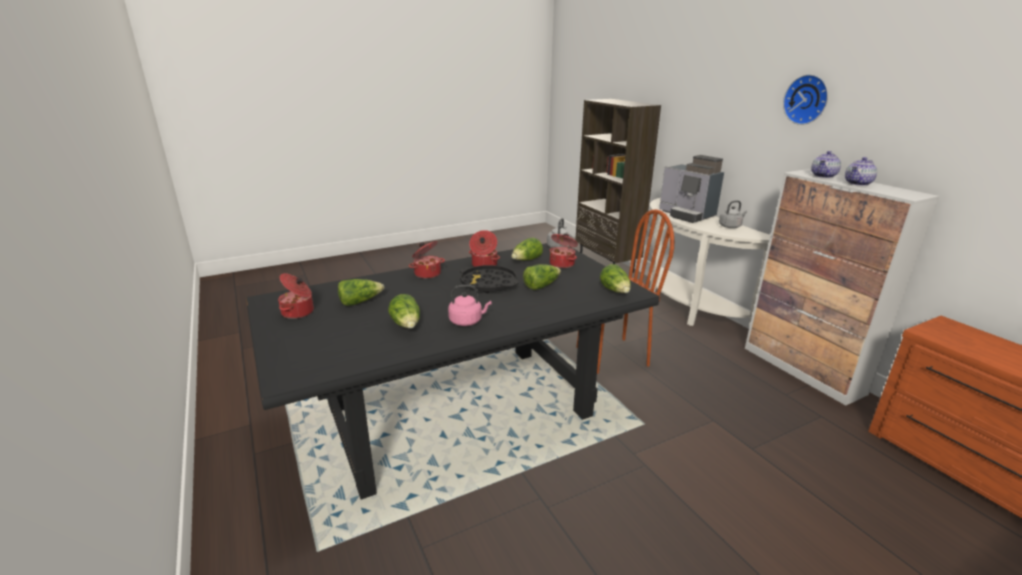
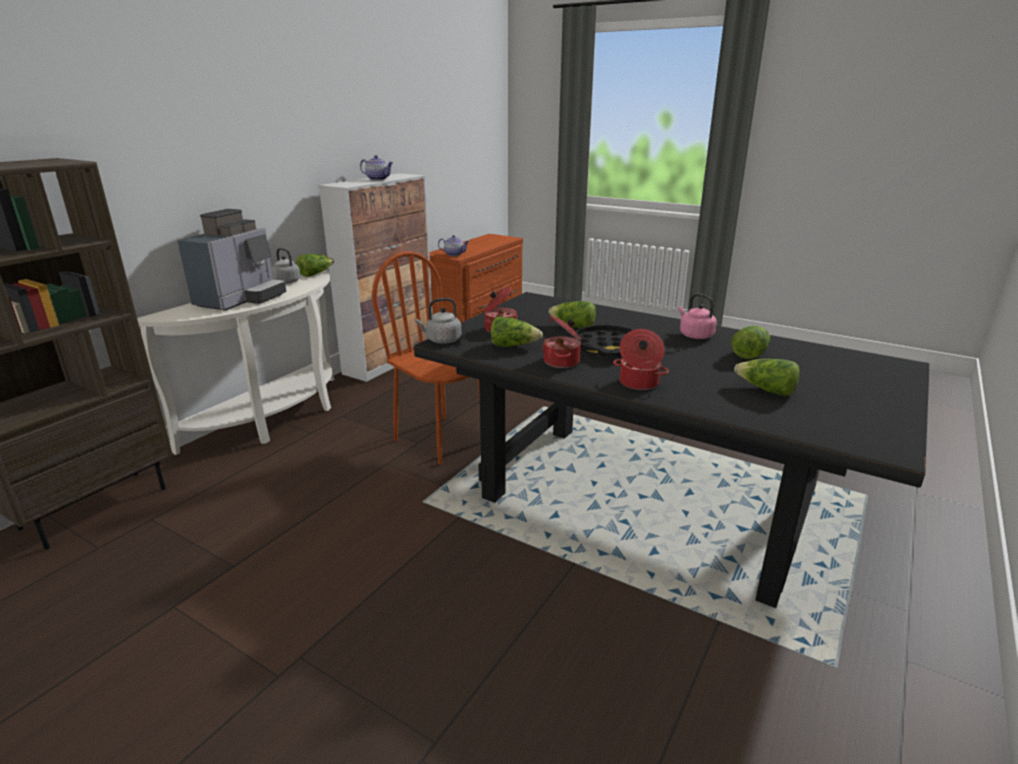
camera: 120 degrees left, 0 degrees up
(298, 312) = (853, 411): cooking pot -> none
(615, 291) = (539, 303): lettuce -> lettuce (315, 274)
(807, 99) = (287, 113): wall clock -> none
(823, 176) = (354, 182): teapot -> teapot (454, 254)

